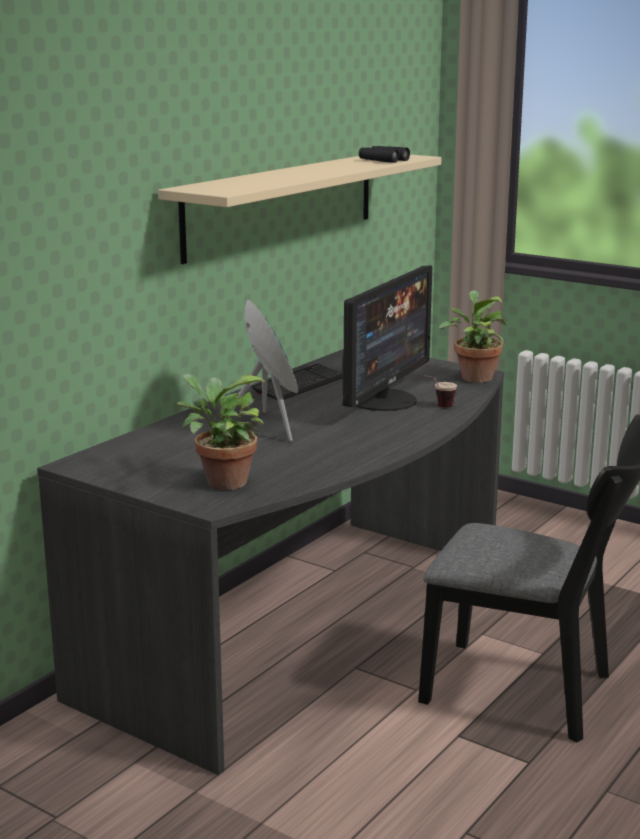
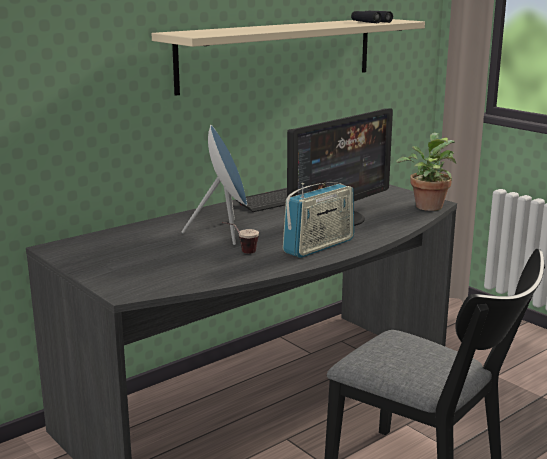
camera: 15 degrees right, 0 degrees up
(221, 482) = (151, 273): potted plant -> none
(388, 434) = (319, 246): none -> radio
(438, 407) = (378, 228): cup -> cup (240, 252)

